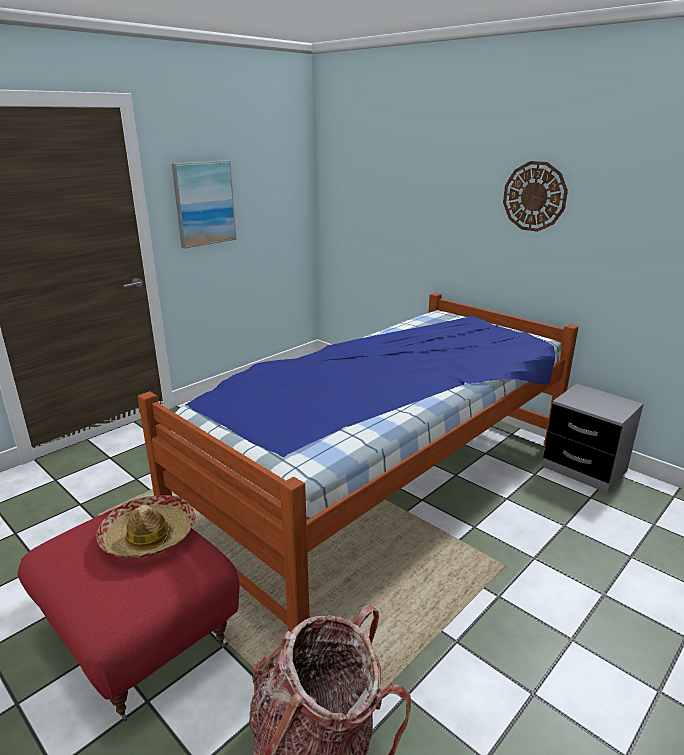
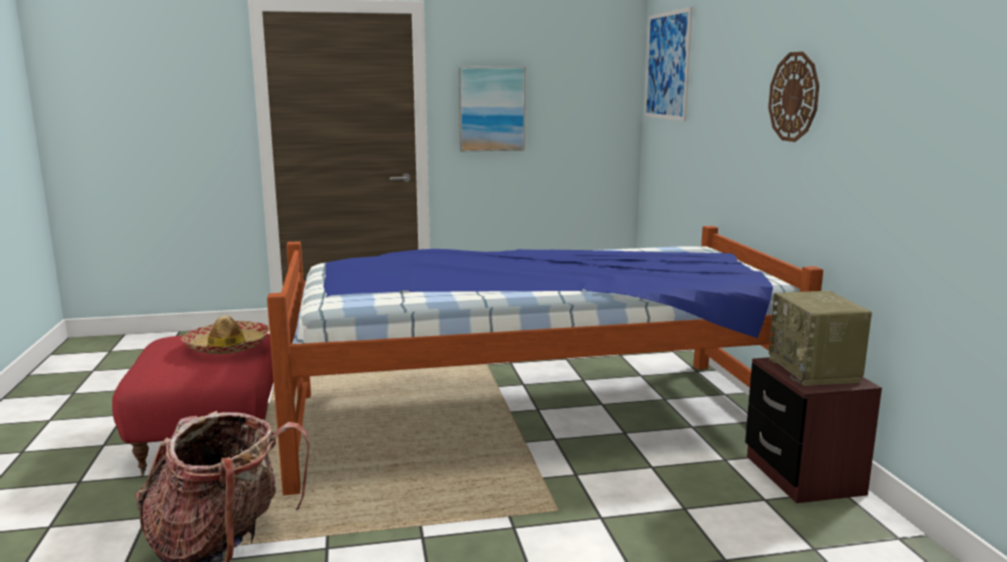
camera: 35 degrees right, 10 degrees down
(352, 156) = (667, 66): none -> picture
(584, 469) = (803, 475): grey nightstand -> brown nightstand
(597, 400) = (815, 371): none -> radio

